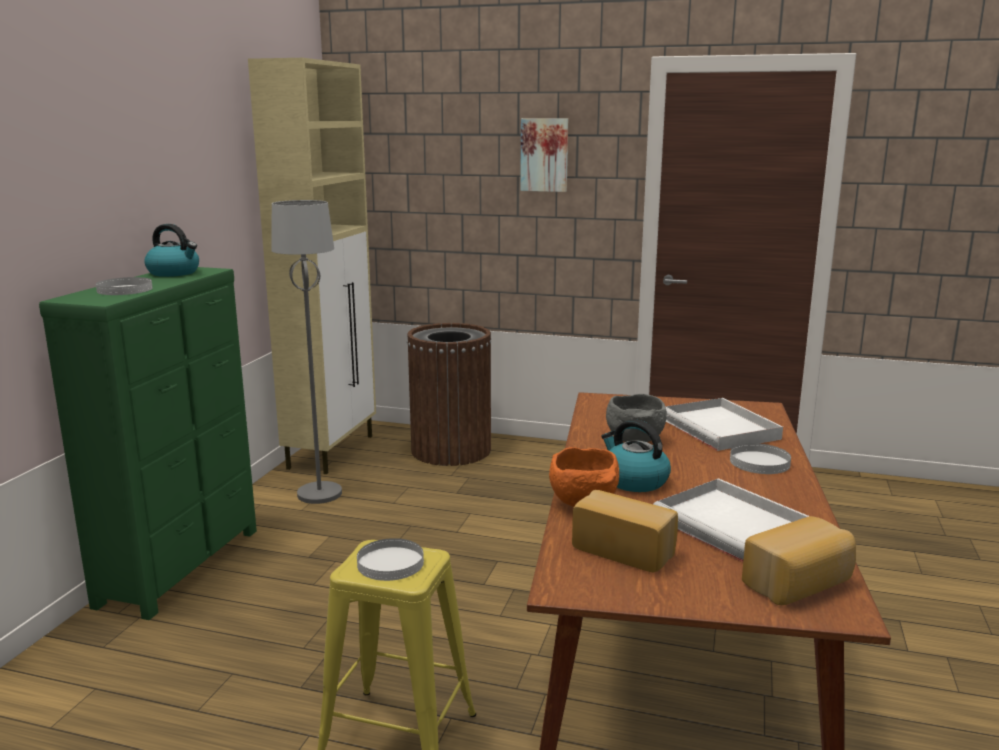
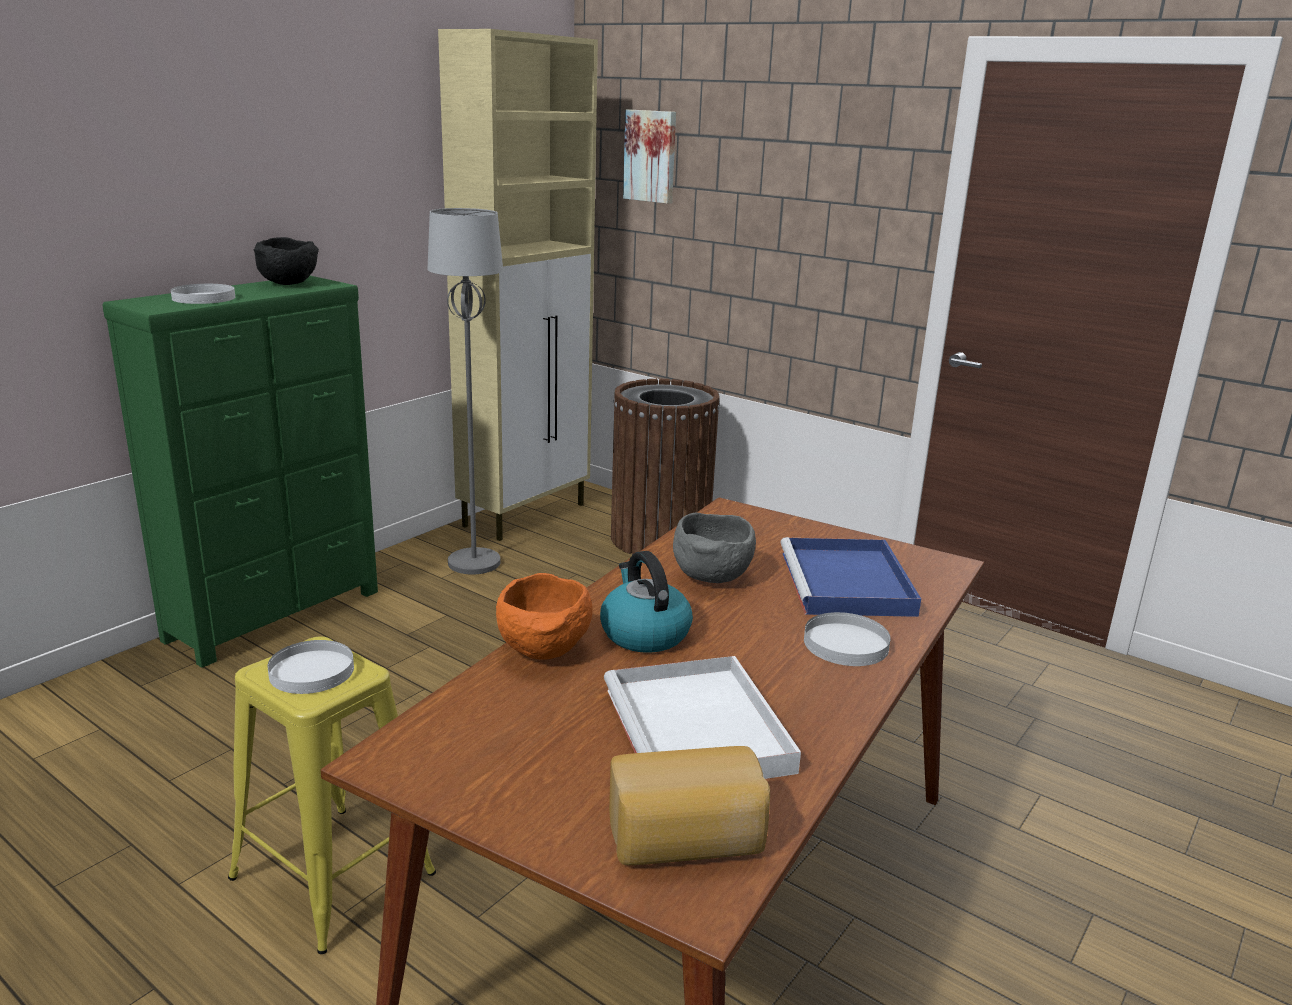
camera: 20 degrees right, 5 degrees up
(174, 273) = (289, 283): kettle -> black bowl
(544, 155) = (816, 171): picture -> picture (651, 156)
(625, 549) = (520, 726): bread -> none
(721, 429) = (848, 584): white tray -> blue tray

